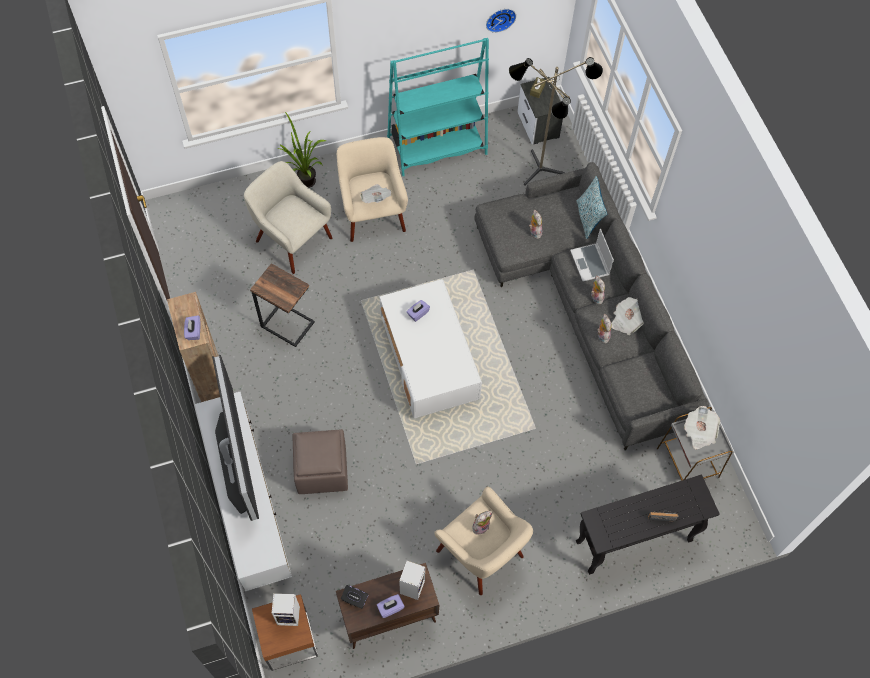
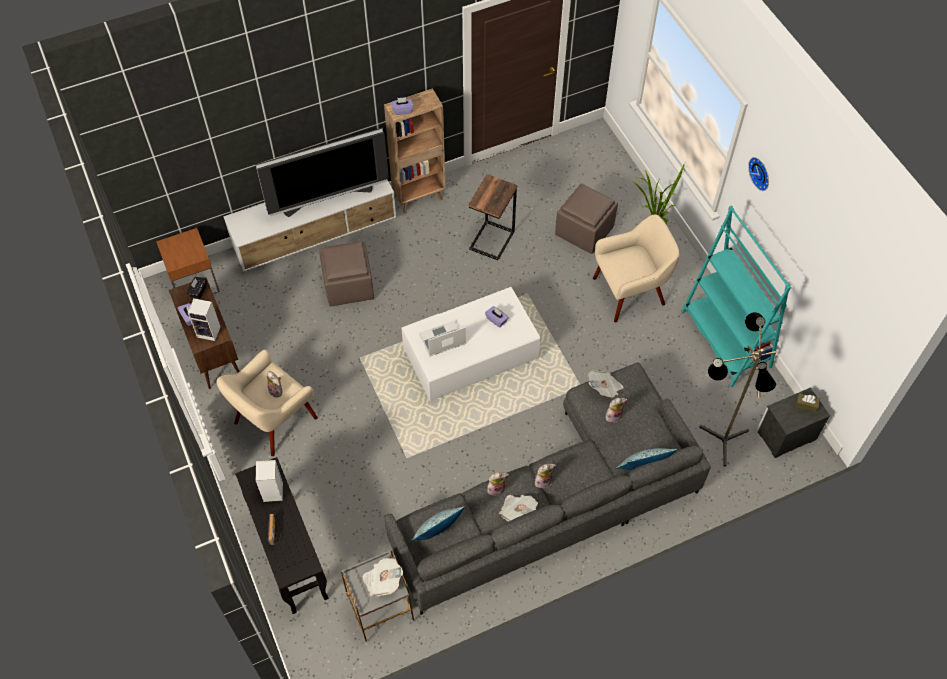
camera: 85 degrees right, 5 degrees down
(289, 615) = (190, 253): speaker -> speaker (273, 492)
(292, 239) = (585, 231): beige armchair -> brown ottoman
(375, 198) = (621, 269): newspaper -> newspaper (604, 388)
(500, 18) = (829, 302): wall clock -> wall clock (761, 173)
(590, 263) = (583, 472): laptop -> laptop (442, 340)
(644, 388) = (437, 532): none -> pillow

